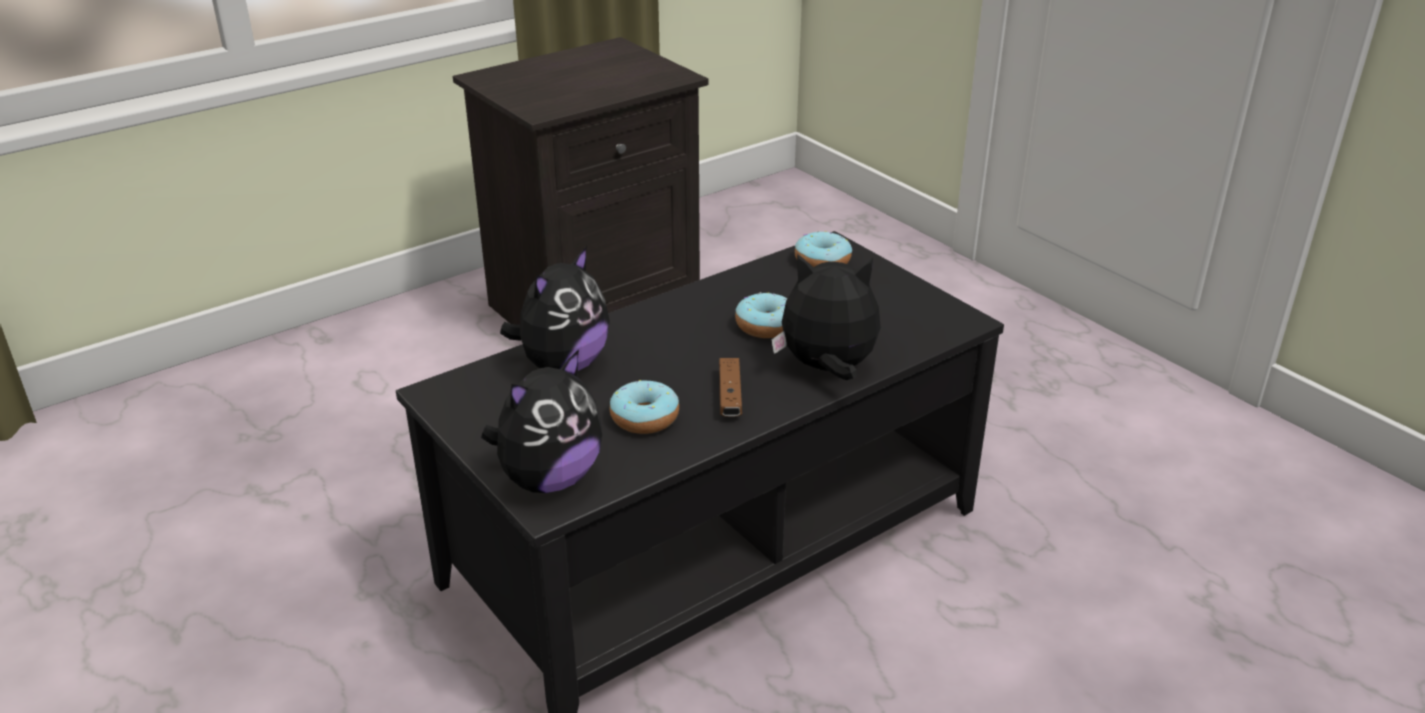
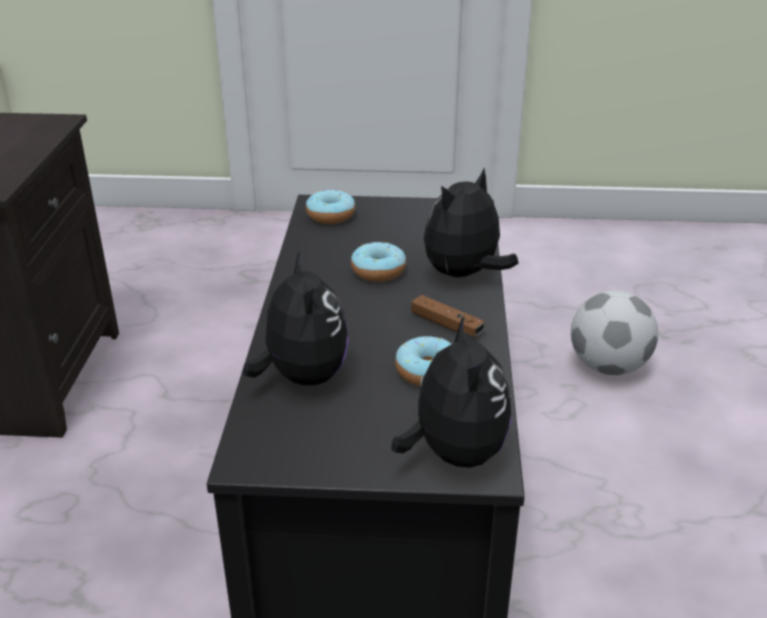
camera: 50 degrees left, 0 degrees up
(1087, 612) = (607, 366): none -> football

